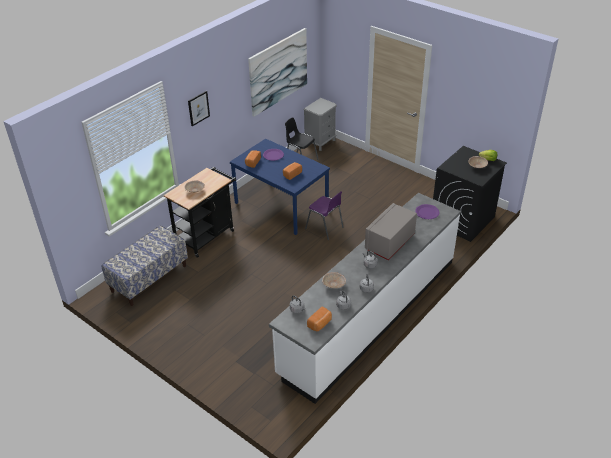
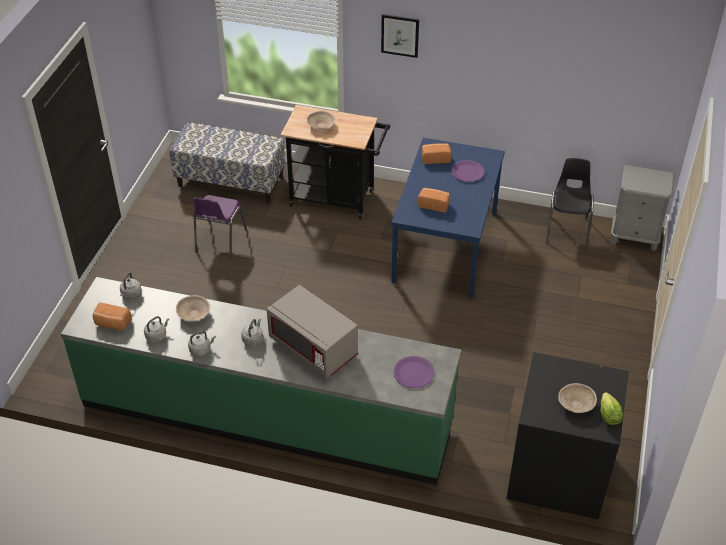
camera: 65 degrees right, 5 degrees up
(278, 71) = (580, 75): picture -> none
(325, 228) = (425, 308): purple chair -> purple chair (219, 242)
(369, 315) = (267, 414): white counter -> green counter
(389, 243) = (313, 348): grey microwave -> grey microwave turned 150 degrees counterclockwise

